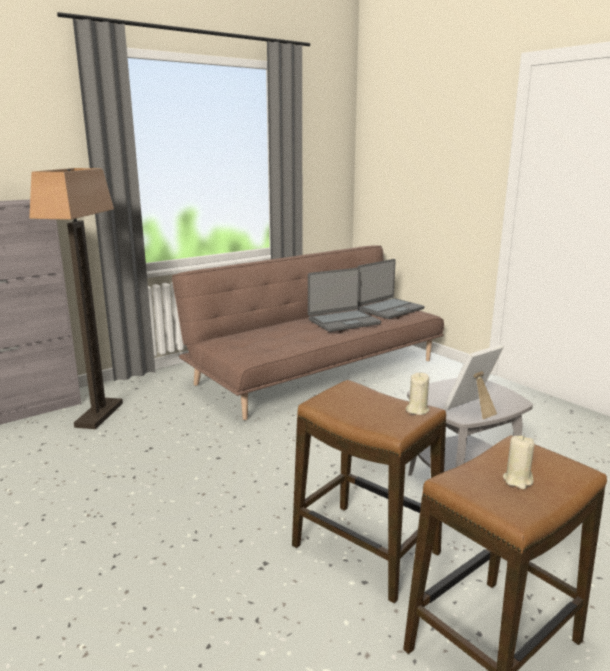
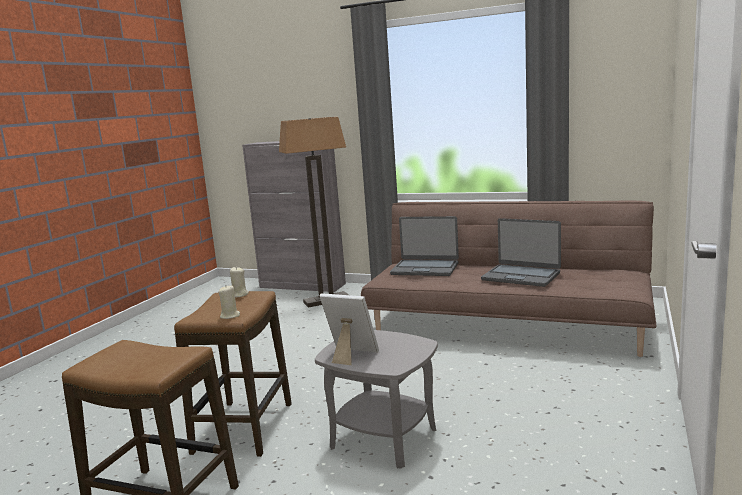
camera: 60 degrees right, 5 degrees down
(389, 309) = (602, 278): laptop -> laptop (425, 269)
(518, 480) = (135, 360): beige candle -> beige candle (239, 295)

